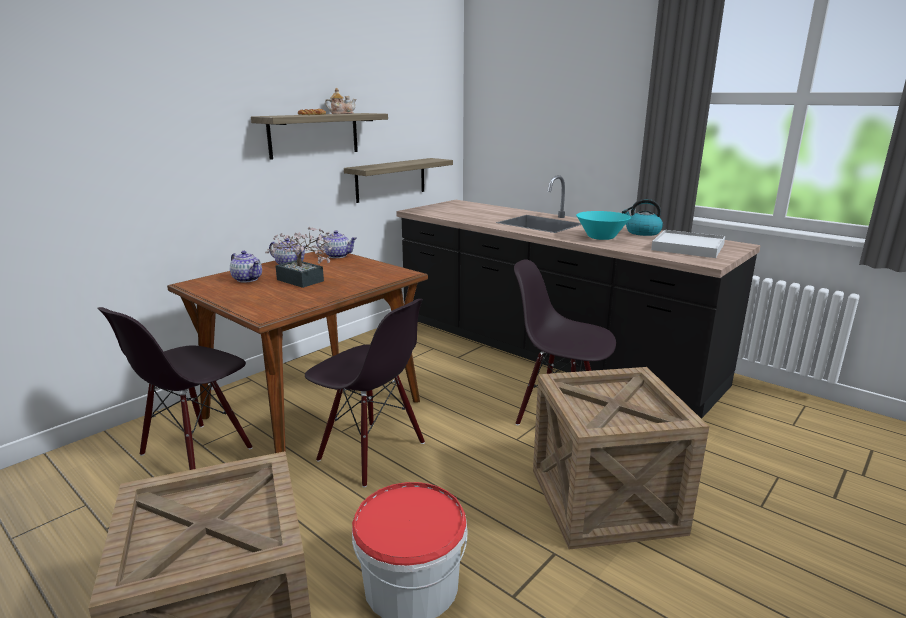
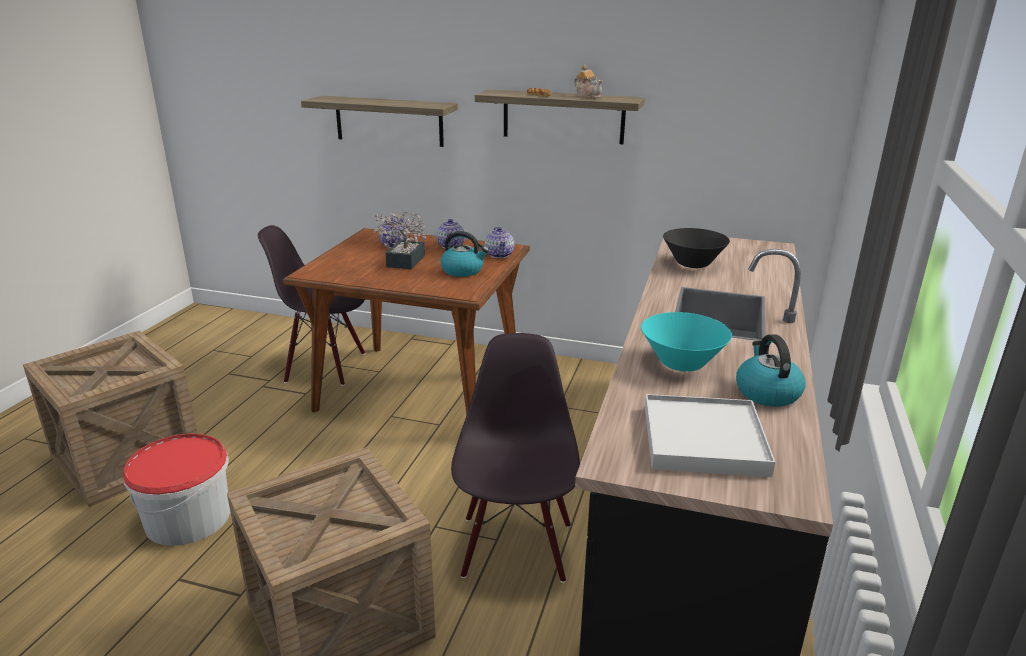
camera: 65 degrees right, 5 degrees up
(354, 268) = (463, 270): none -> kettle
(371, 452) = (363, 442): black chair -> none
(391, 179) = (676, 189): shelf -> shelf (389, 121)
(462, 215) = (692, 263): none -> black bowl

